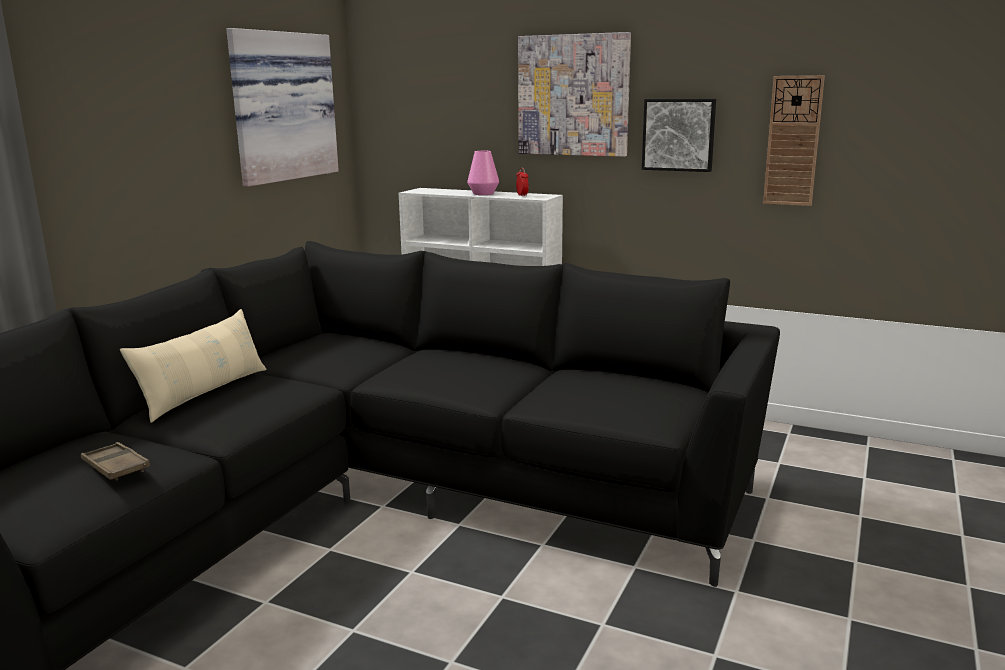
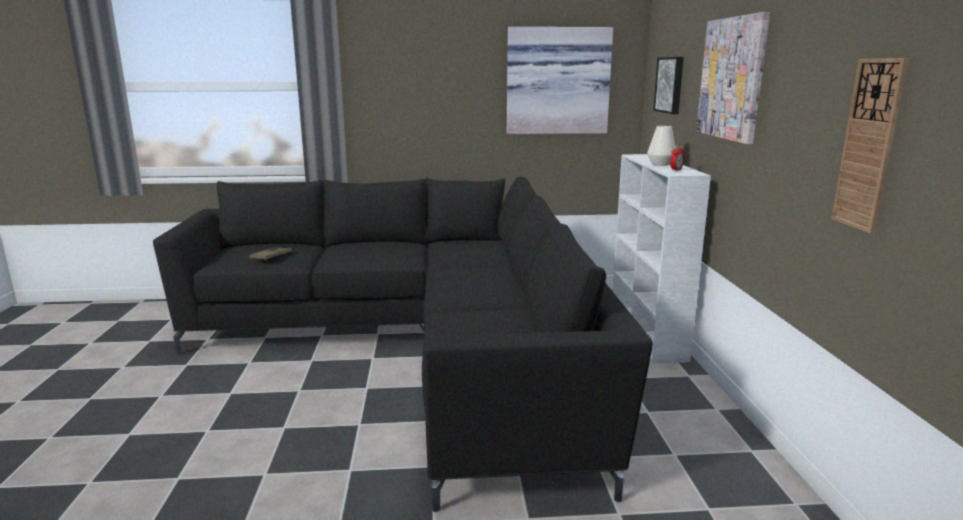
camera: 60 degrees right, 0 degrees up
(205, 393) = (373, 245): beige pillow -> none
(483, 194) = (660, 164): pink vase -> white vase
(679, 134) = (786, 125): picture -> picture (670, 85)

